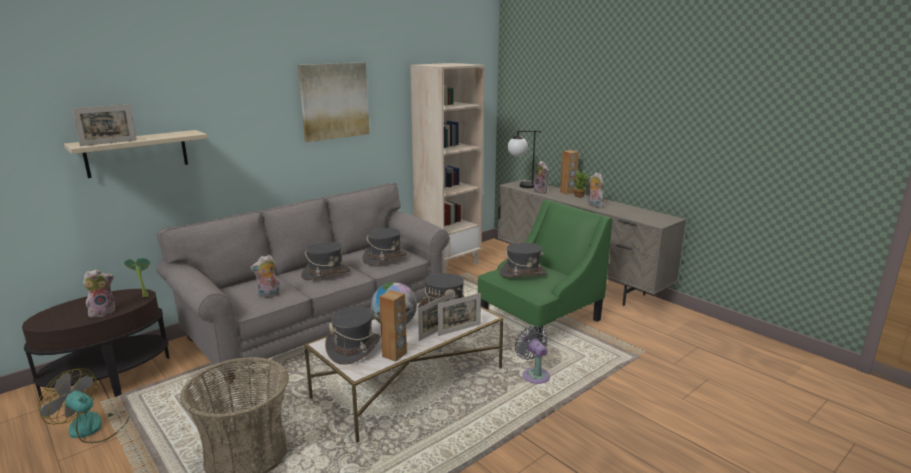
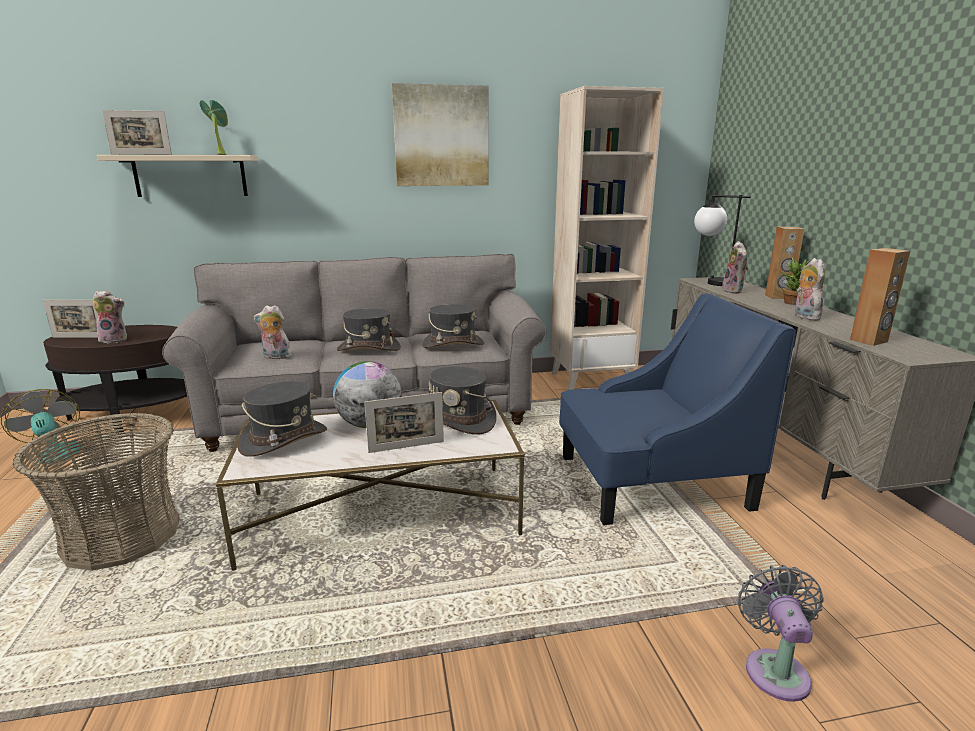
camera: 30 degrees right, 0 degrees up
(144, 296) = (168, 333): potted plant -> potted plant (221, 155)
(395, 355) = (314, 462): brown speaker -> brown speaker (869, 341)
(459, 330) = (439, 453): picture frame -> picture frame (79, 337)
(523, 273) = (622, 400): grey hat -> none
(534, 374) = (562, 562): grey fan -> grey fan (775, 669)
(540, 320) = (651, 482): green armchair -> blue armchair

